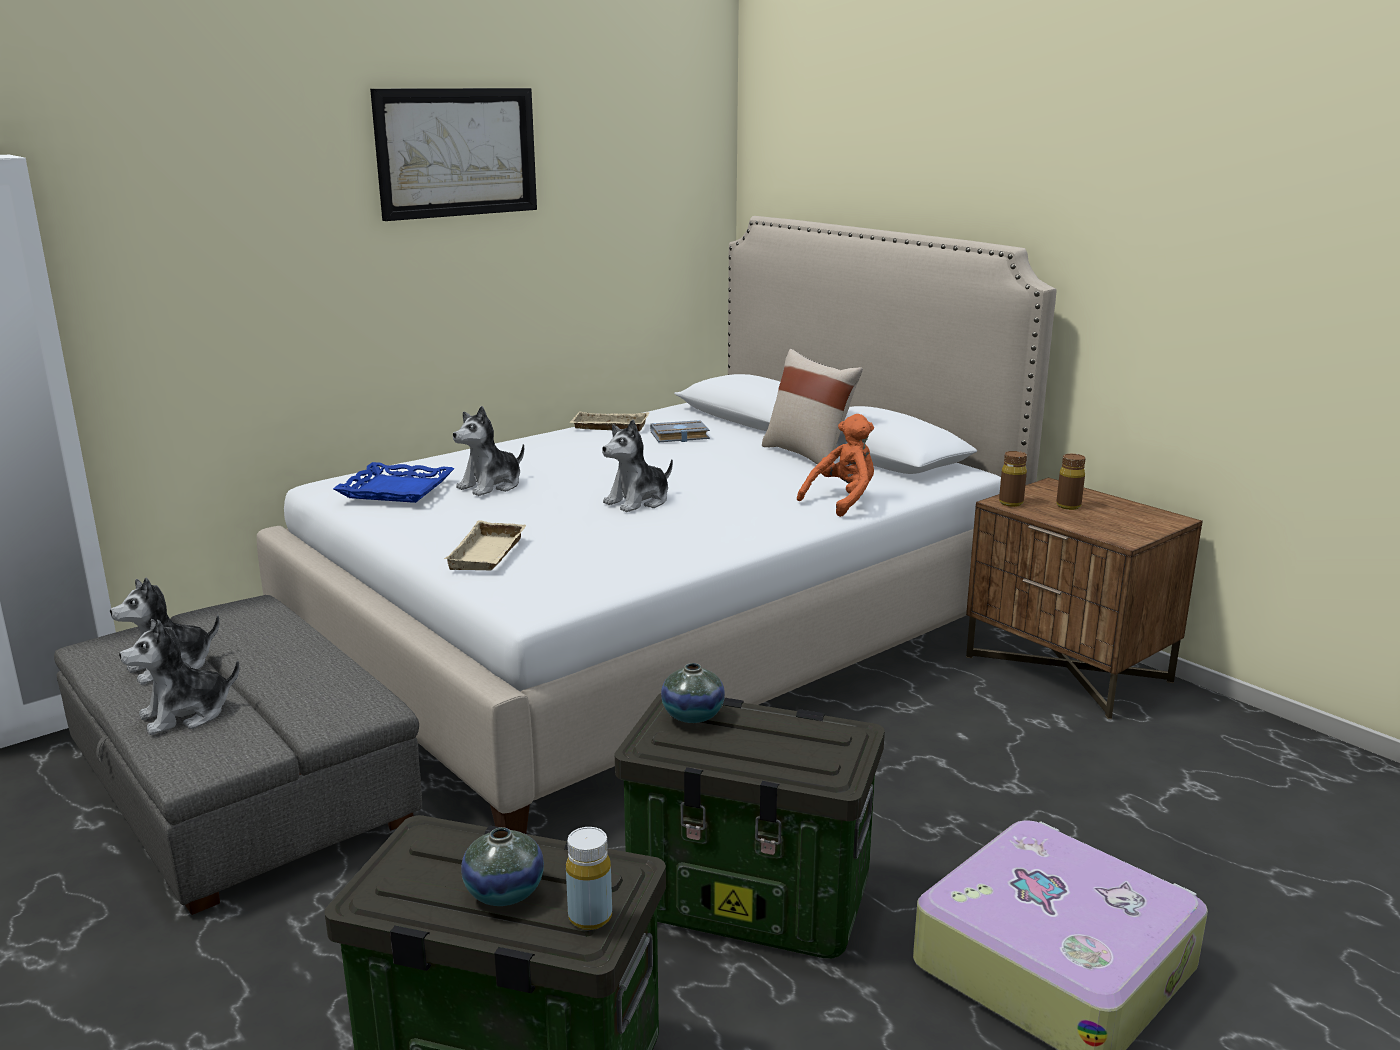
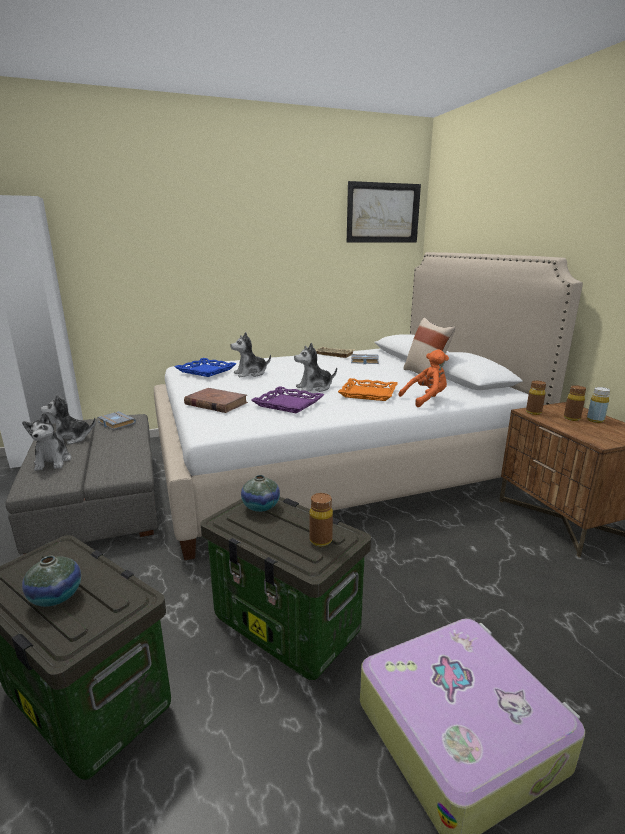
camera: 20 degrees right, 0 degrees up
(186, 715) = (53, 461): plush toy -> plush toy turned 90 degrees counterclockwise
(234, 622) = (115, 423): none -> grey book
(456, 152) = (266, 211): picture -> picture (383, 213)
(489, 554) = (216, 403): beige tray -> brown book
(590, 917) = (82, 628): yellow bottle -> yellow bottle (595, 420)
(622, 538) = (288, 404): none -> purple tray
(741, 502) = (368, 393): none -> orange tray
(821, 744) = (320, 540): none -> brown bottle

